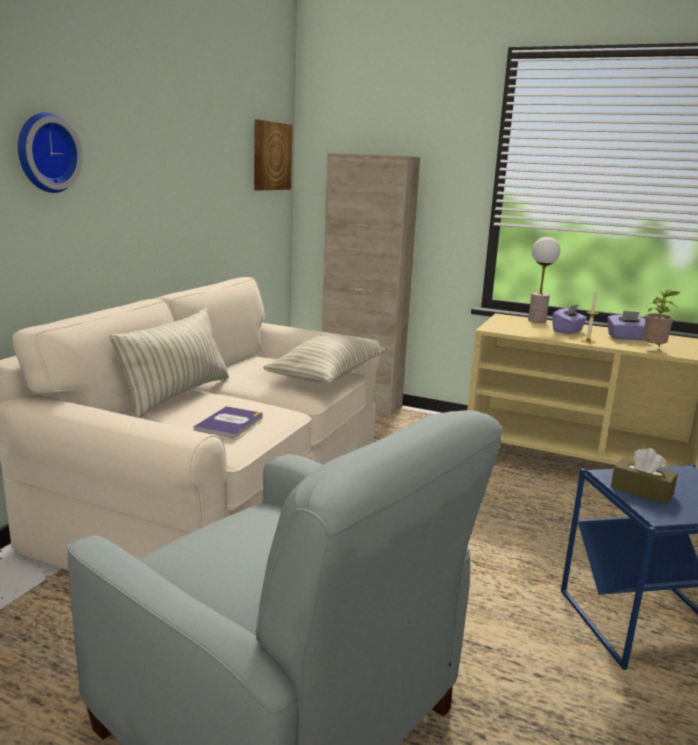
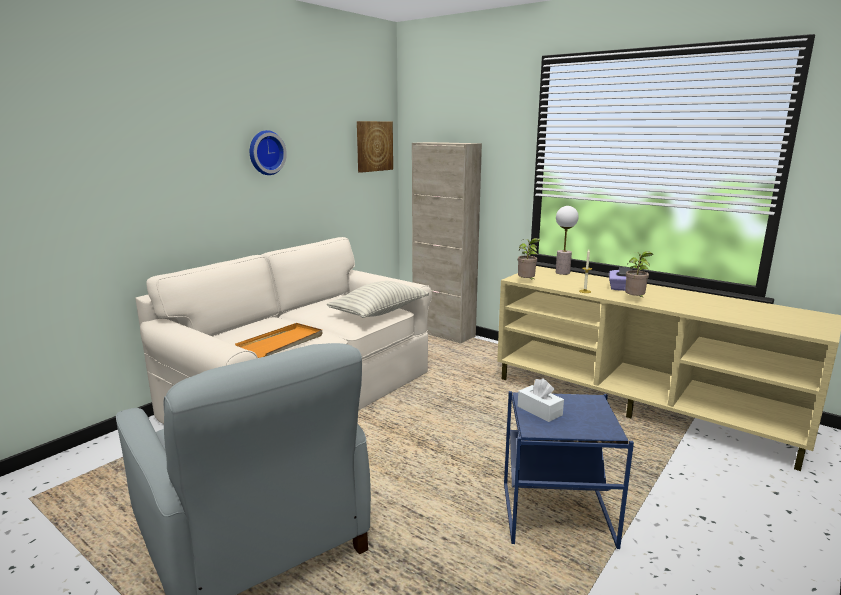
camera: 15 degrees right, 0 degrees up
(45, 153) = (177, 161): wall clock -> wall clock (265, 152)
(177, 395) = (265, 322): pillow -> none
(230, 423) = (282, 343): book -> orange tray
(510, 332) = (527, 282): none -> potted plant
(567, 331) = (578, 282): purple tissue box -> none
(641, 491) = (539, 411): brown tissue box -> white tissue box

